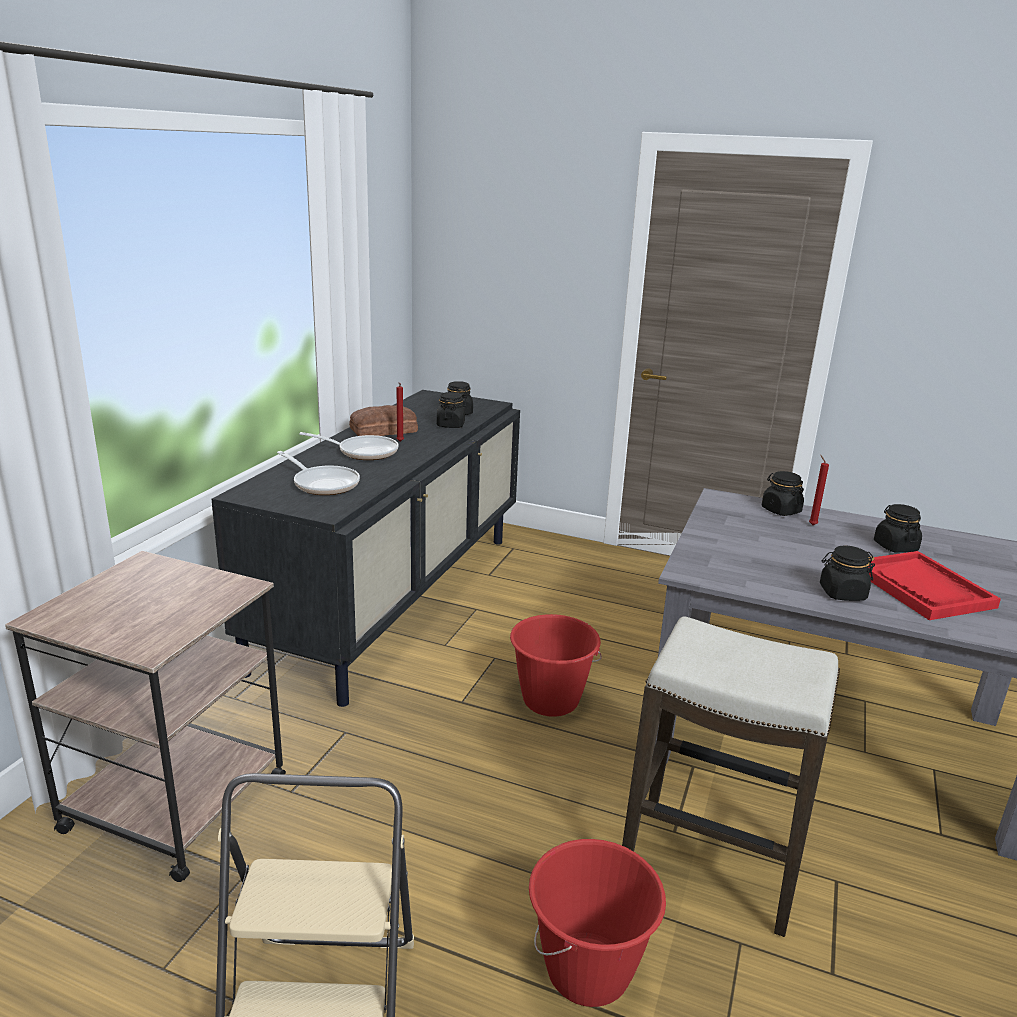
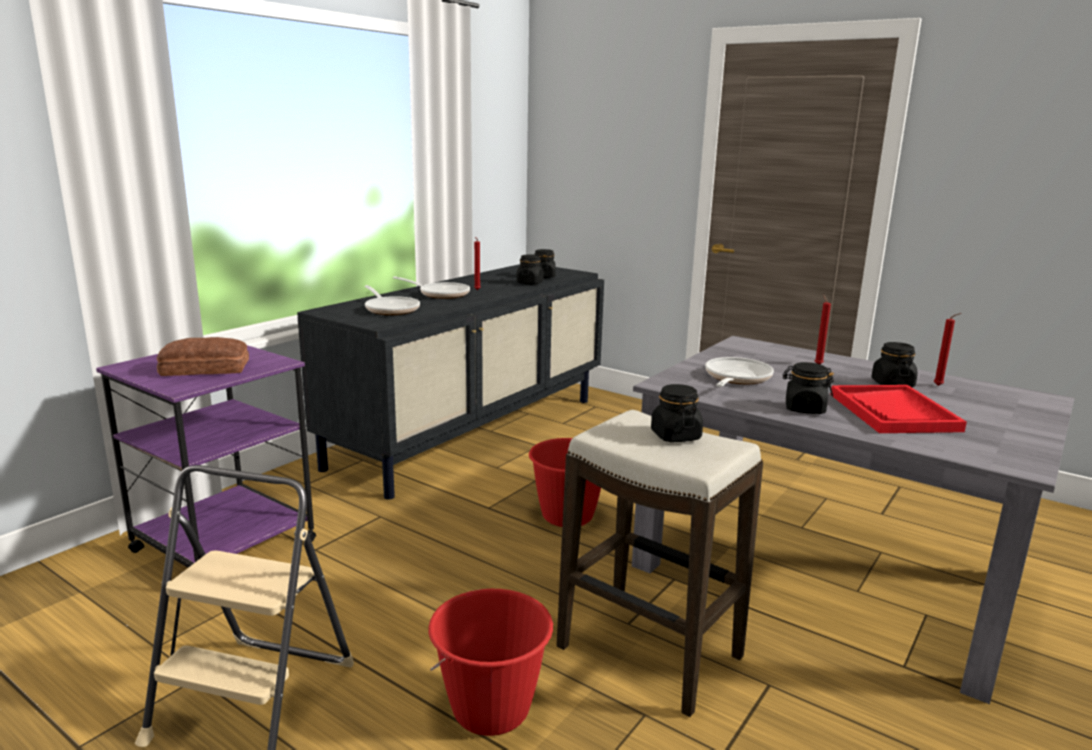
camera: 15 degrees right, 5 degrees down
(177, 801) = (226, 544): brown cart -> purple cart
(384, 431) = (470, 283): bread -> bread (206, 369)
(750, 554) = (736, 378): none -> frying pan
(780, 510) = (795, 353): black jar -> black jar (675, 436)
(936, 544) = (939, 386): none -> red candle

